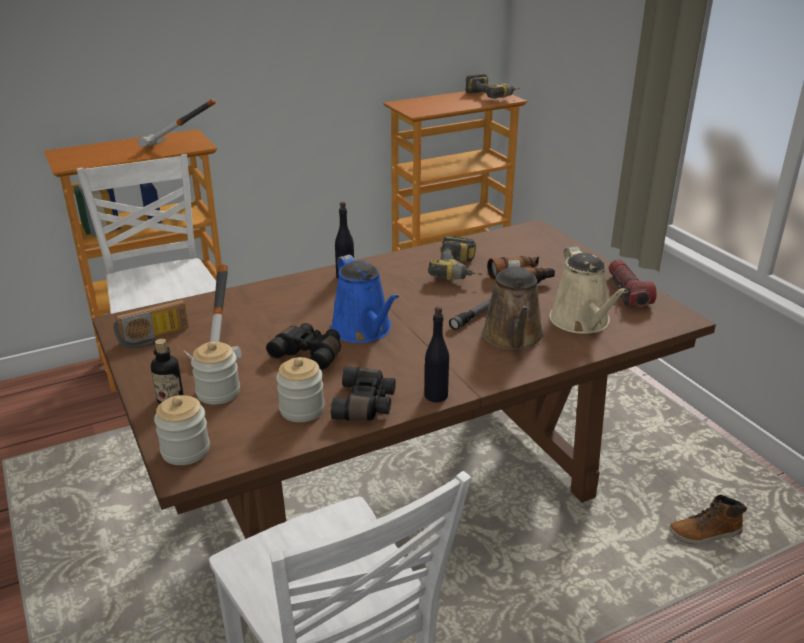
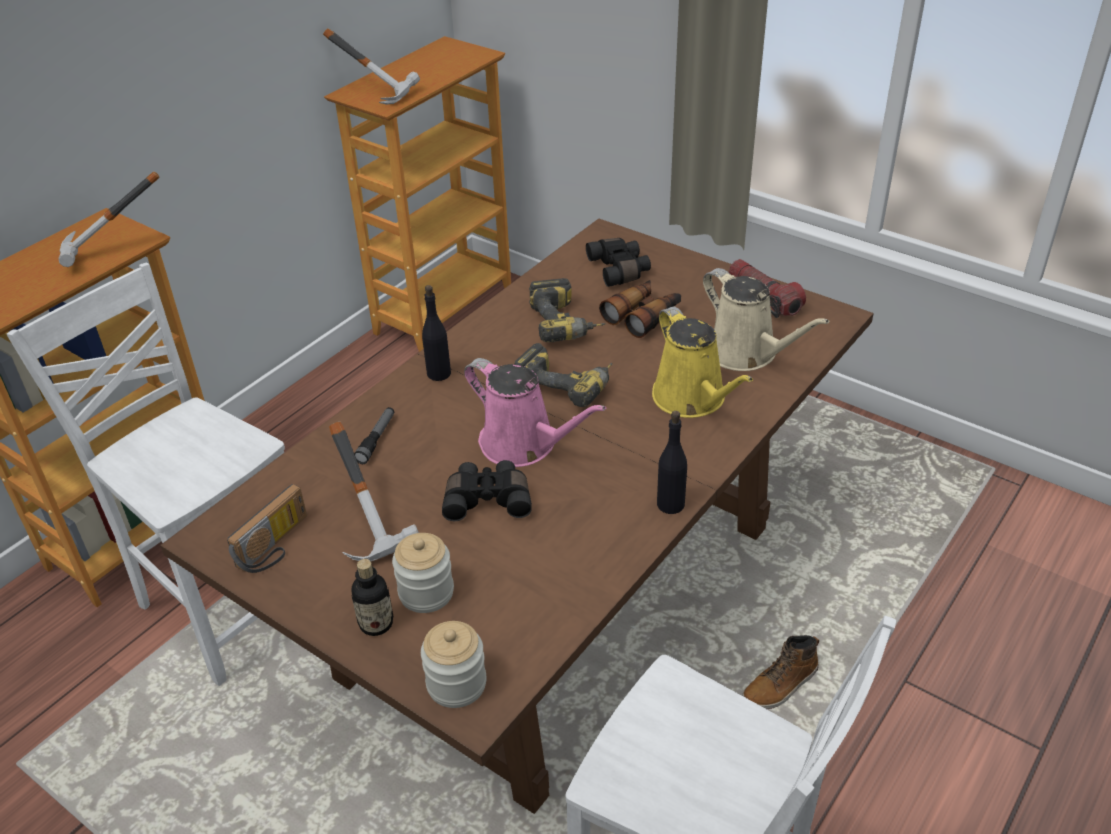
camera: 25 degrees left, 10 degrees up
(302, 409) = (542, 578): jar -> none
(364, 330) = (524, 444): blue watering can -> pink watering can
(366, 404) = (606, 544): black binoculars -> black binoculars (620, 269)
(421, 105) = (379, 90): none -> hammer
(472, 318) = (630, 387): flashlight -> flashlight (376, 439)
(493, 96) = (456, 53): power drill -> power drill (567, 384)
(513, 338) = (693, 399): brown watering can -> yellow watering can
(705, 533) = (887, 528): boot -> boot (781, 685)

